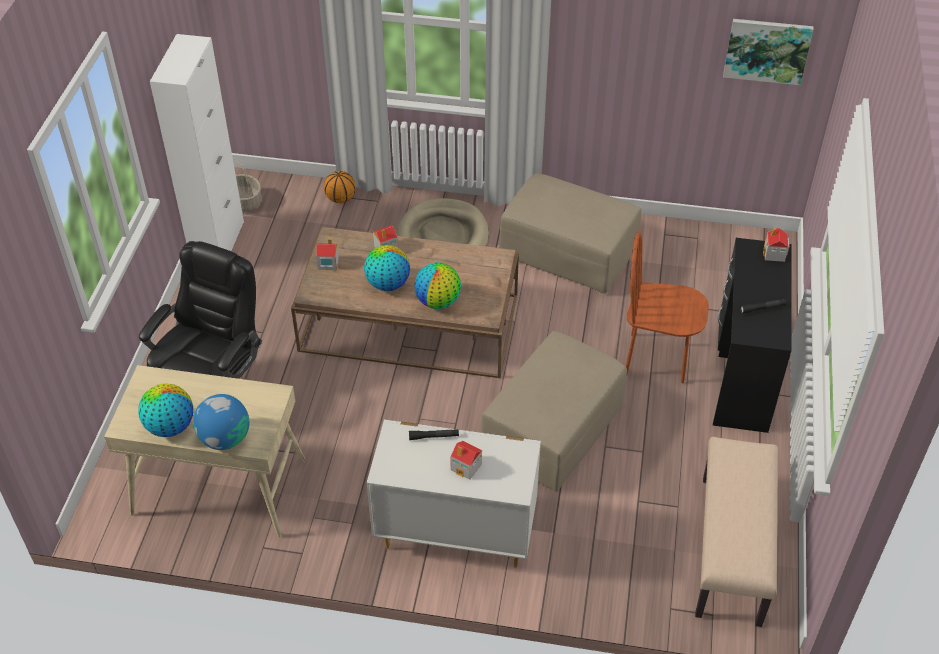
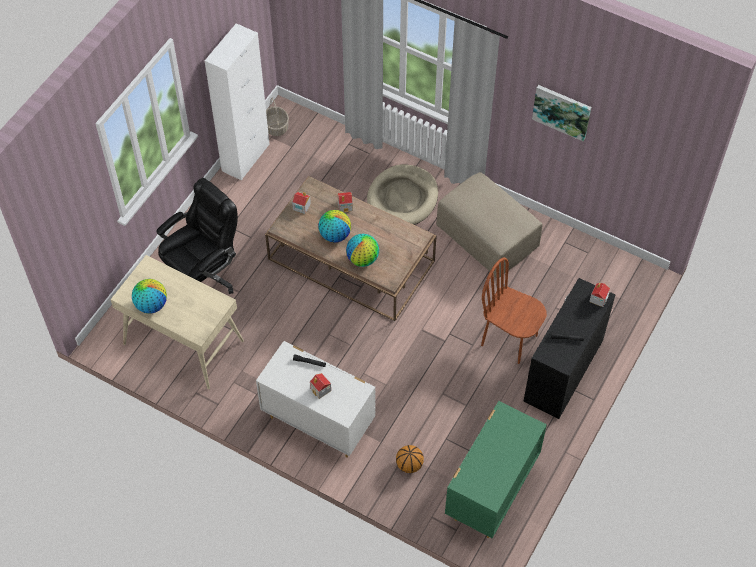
camera: 20 degrees right, 10 degrees up
(225, 438) = (181, 323): globe -> none
(340, 199) = (344, 144): basketball -> basketball (409, 465)
(552, 428) = (413, 369): beige ottoman -> none
(732, 550) = (491, 492): beige bench -> green dresser
(767, 50) = (645, 148): picture -> picture (562, 111)

